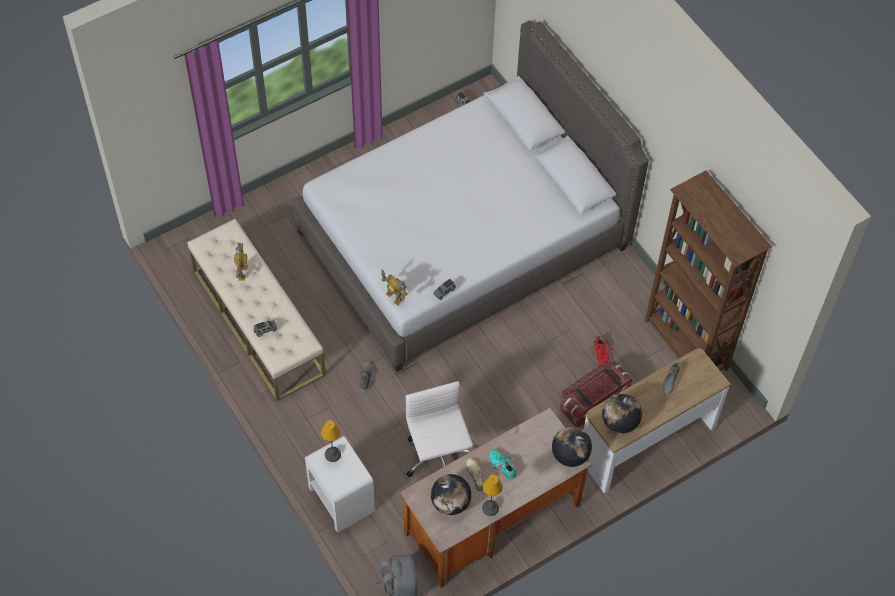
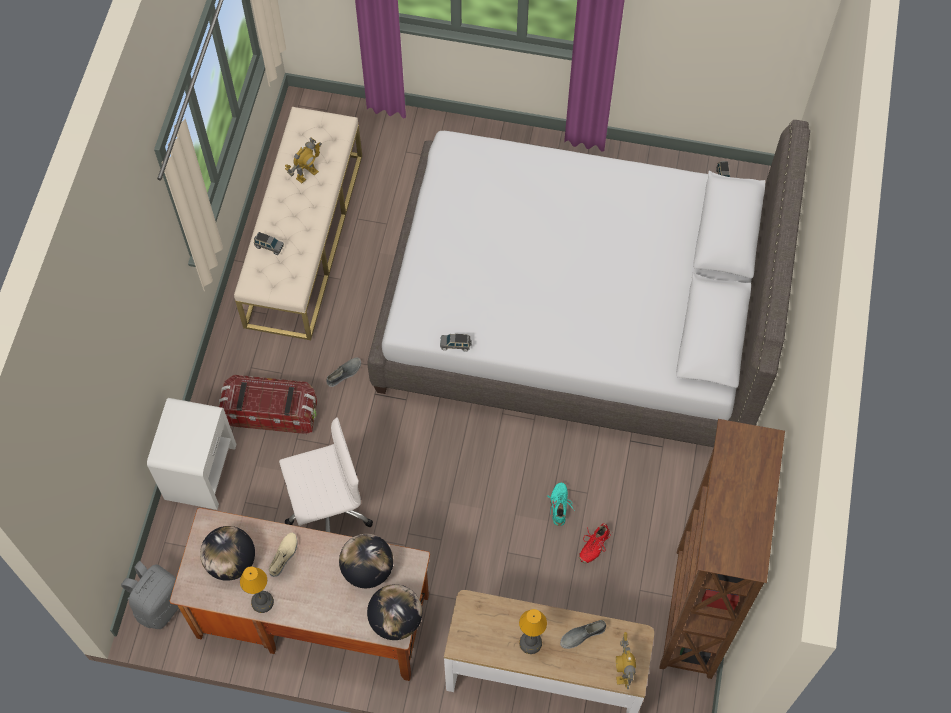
camera: 45 degrees right, 5 degrees up
(333, 454) = (193, 417): table lamp -> table lamp (531, 643)
(394, 297) = (402, 310): toy robot -> toy robot (622, 671)
(438, 458) = (327, 511): white office chair -> white office chair turned 45 degrees clockwise
(502, 465) = (319, 570): turquoise shoe -> turquoise shoe (560, 505)
(593, 400) = (535, 586): storage box -> storage box (271, 412)
(620, 422) = (482, 631): globe -> globe (368, 569)

